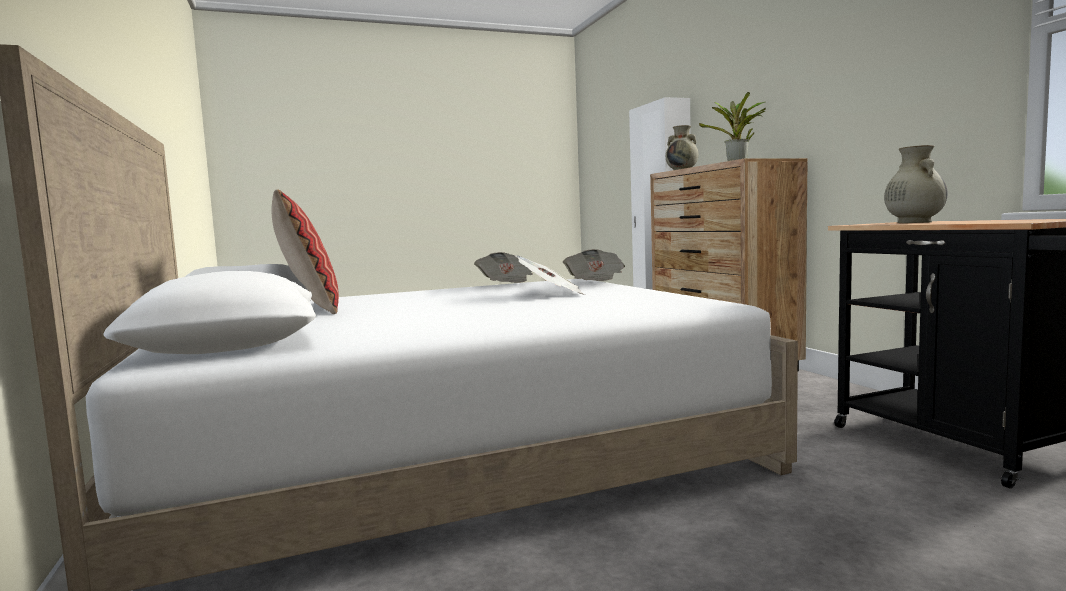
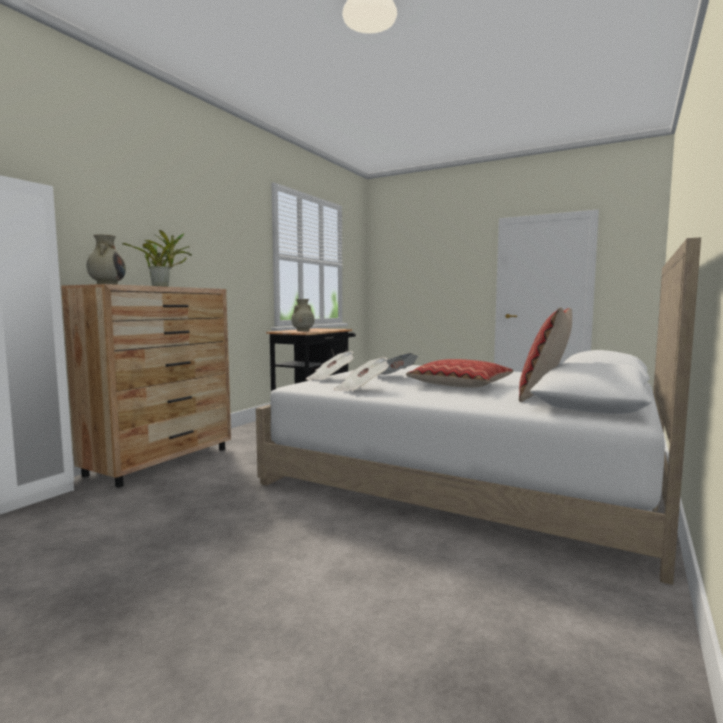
camera: 130 degrees left, 0 degrees up
(435, 301) = (460, 385): none -> pillow

